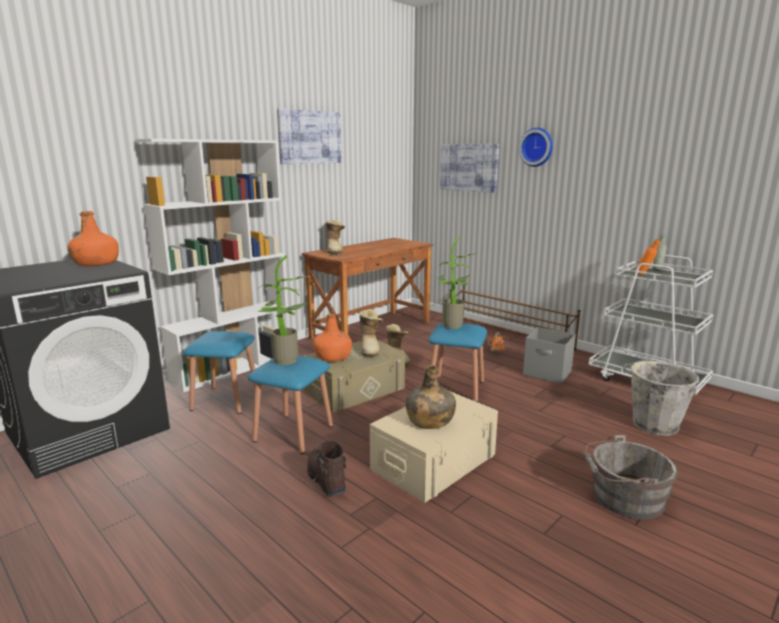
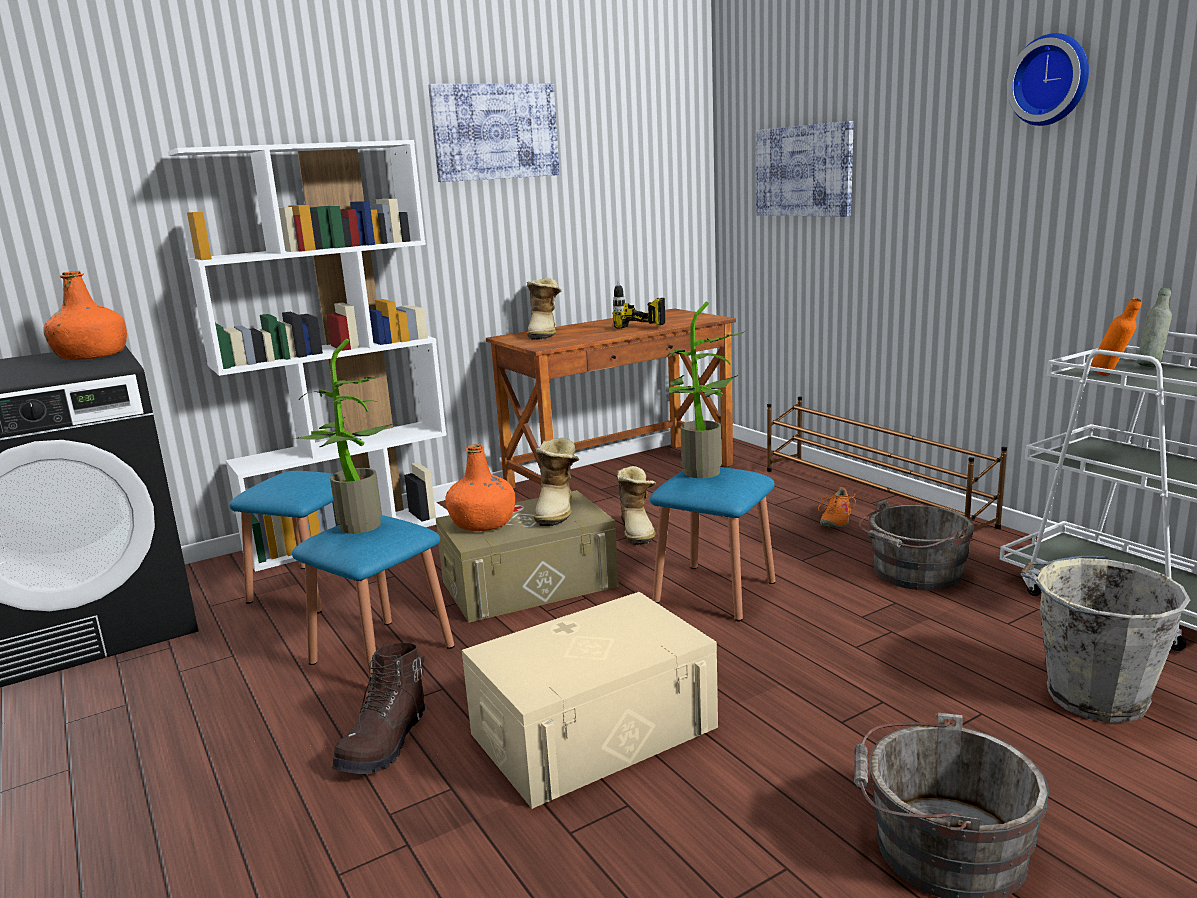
camera: 15 degrees right, 0 degrees up
(325, 479) = (385, 744): brown boot -> brown boot turned 150 degrees counterclockwise
(385, 250) = (634, 331): none -> power drill
(429, 421) = (570, 652): green bottle -> none
(537, 147) = (921, 122): wall clock -> wall clock (1051, 80)
(547, 373) = (914, 573): grey storage box -> grey bucket

